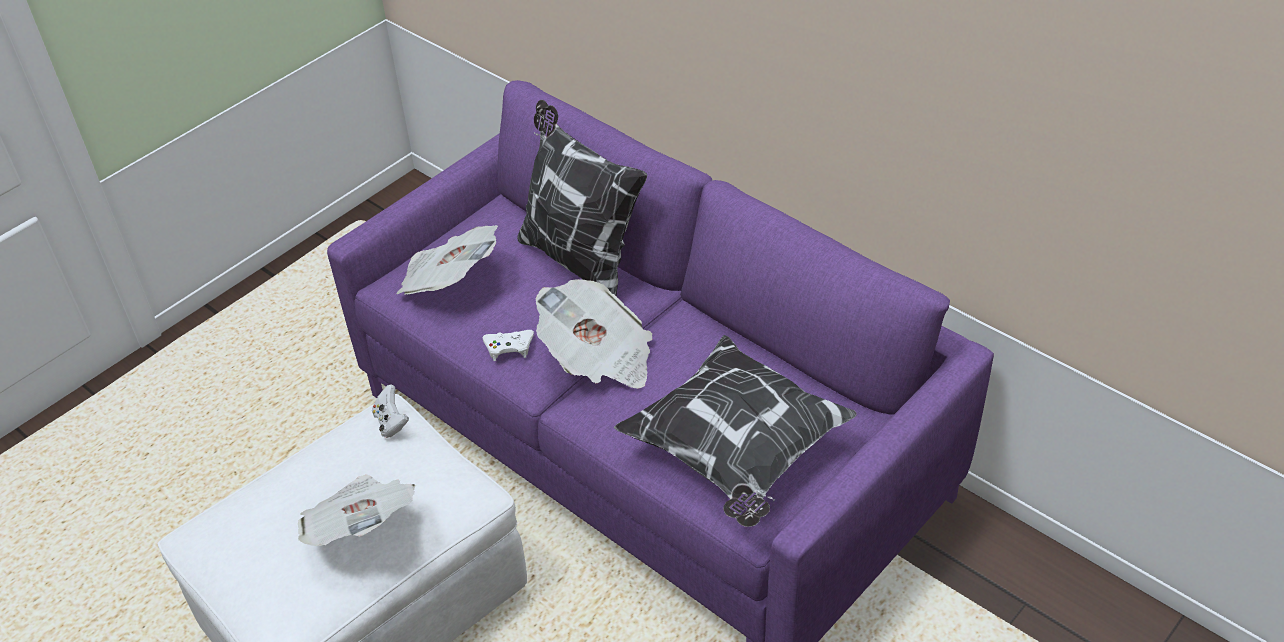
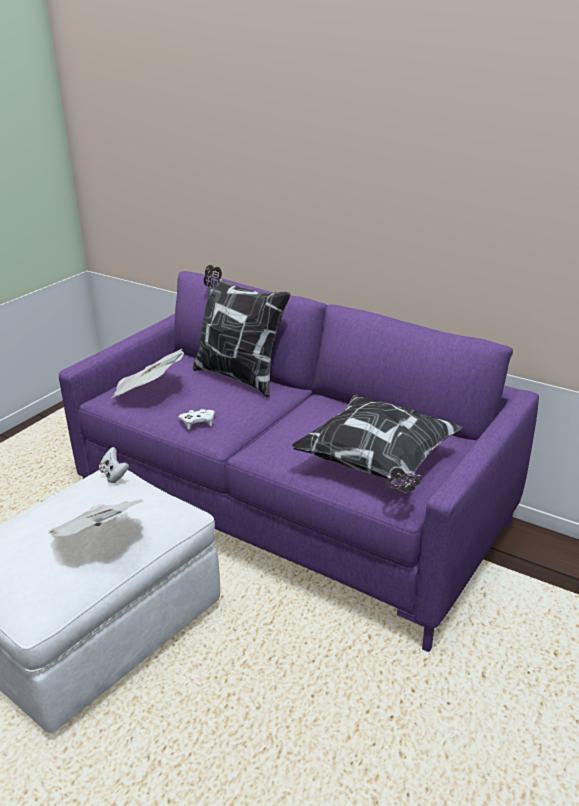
camera: 10 degrees left, 15 degrees down
(598, 358) = (264, 423): newspaper -> none

